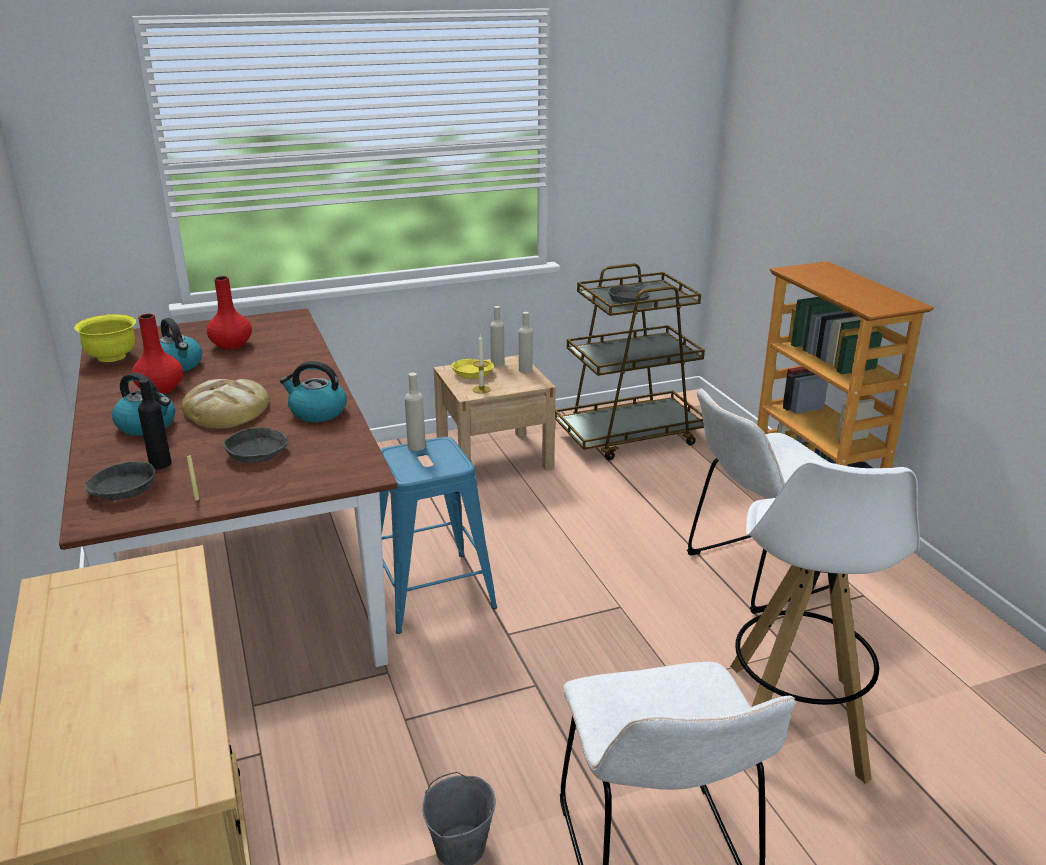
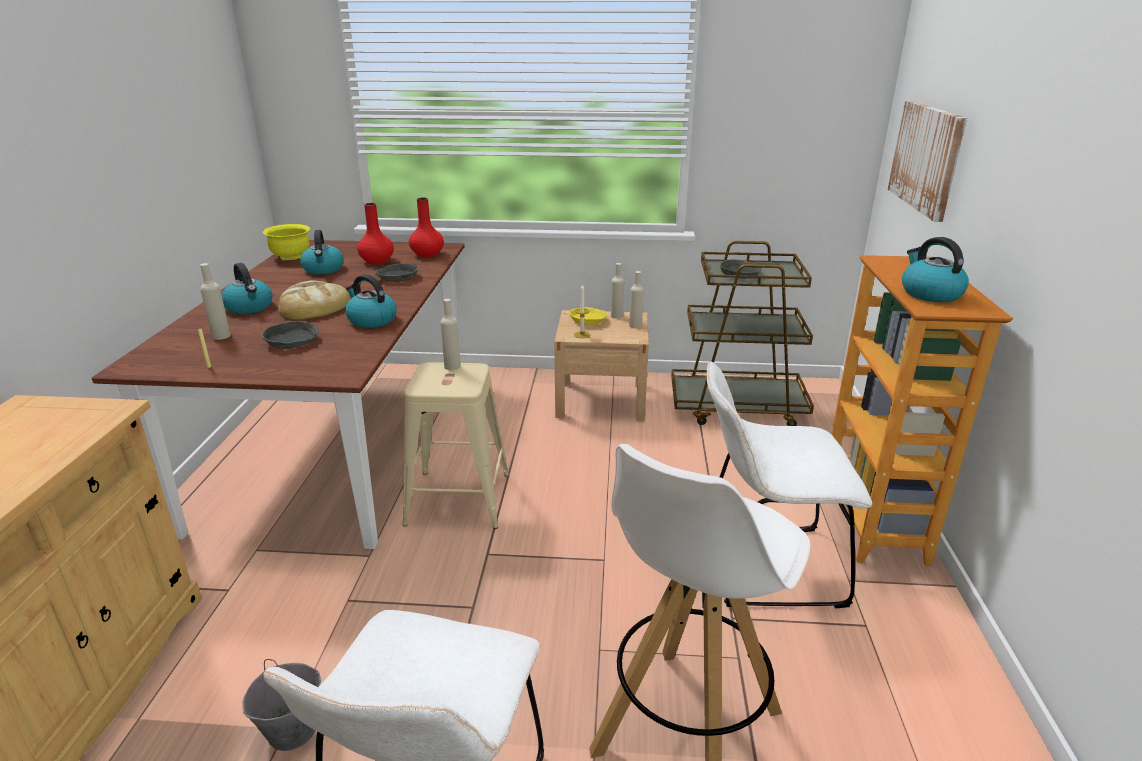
camera: 25 degrees right, 0 degrees up
(122, 489) = (175, 348): grey bowl -> grey bowl (397, 277)
(160, 464) = (221, 336): black bottle -> beige bottle
(161, 389) = (291, 284): red vase -> red vase (427, 254)
(431, 591) = (458, 498): blue stool -> beige stool
(788, 170) = (926, 157): none -> picture
(859, 296) = (929, 293): none -> kettle

